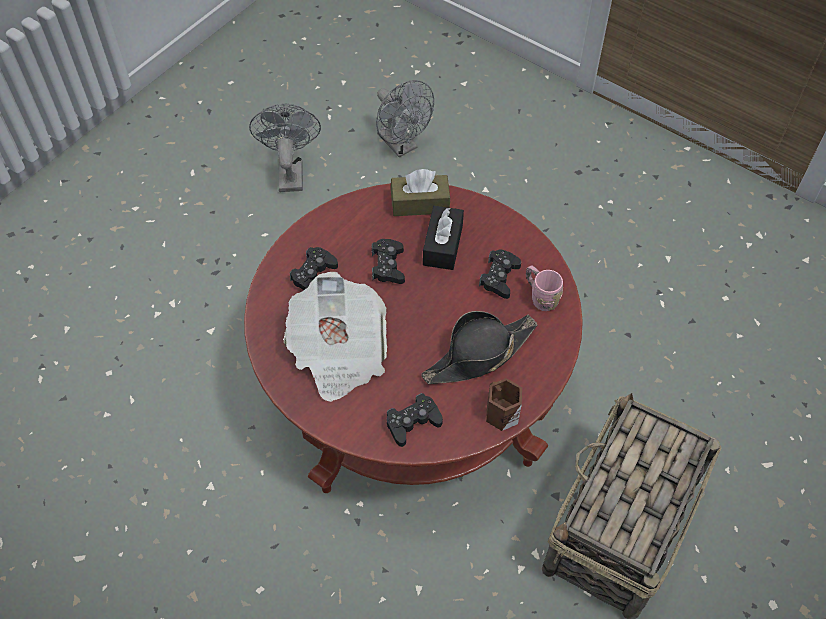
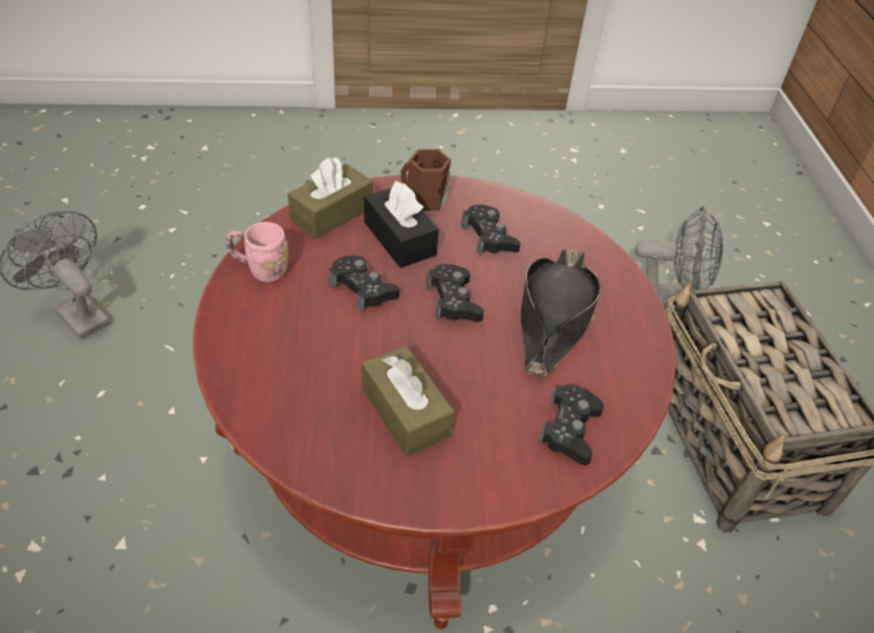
camera: 45 degrees left, 10 degrees down
(313, 275) = (283, 347): black game controller -> black game controller (453, 301)
(338, 353) = (405, 412): newspaper -> brown tissue box
(401, 145) = (189, 227): grey fan -> grey fan (667, 301)
(500, 413) = (639, 360): brown mug -> brown mug (425, 199)
(540, 297) = (546, 233): pink mug -> pink mug (260, 269)

